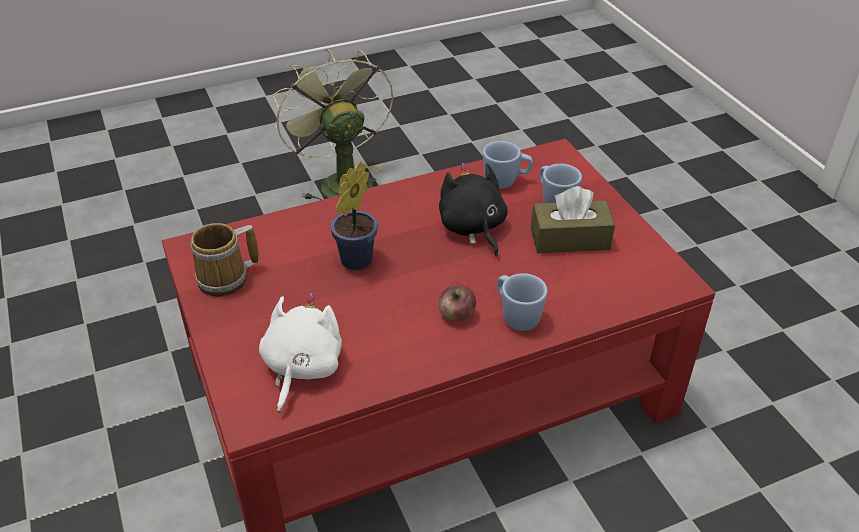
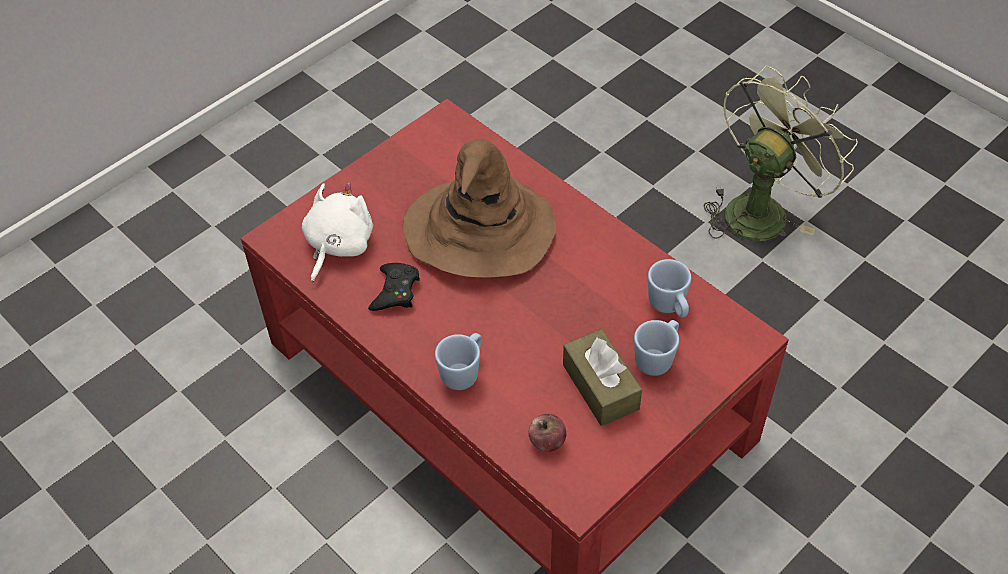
camera: 70 degrees right, 10 degrees up
(227, 279) = (418, 158): mug -> none
(301, 368) = (338, 245): white plush toy -> white plush toy turned 60 degrees counterclockwise
(353, 263) = (479, 231): potted plant -> brown hat
(392, 338) = (395, 291): none -> black game controller
(456, 315) = (445, 327): apple -> apple (547, 441)
(473, 228) = (575, 302): black plush toy -> none

